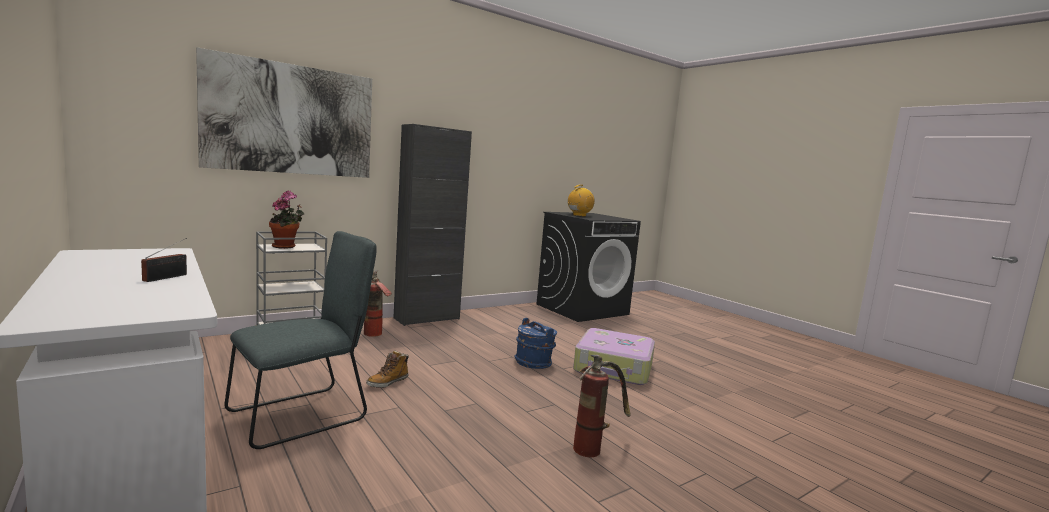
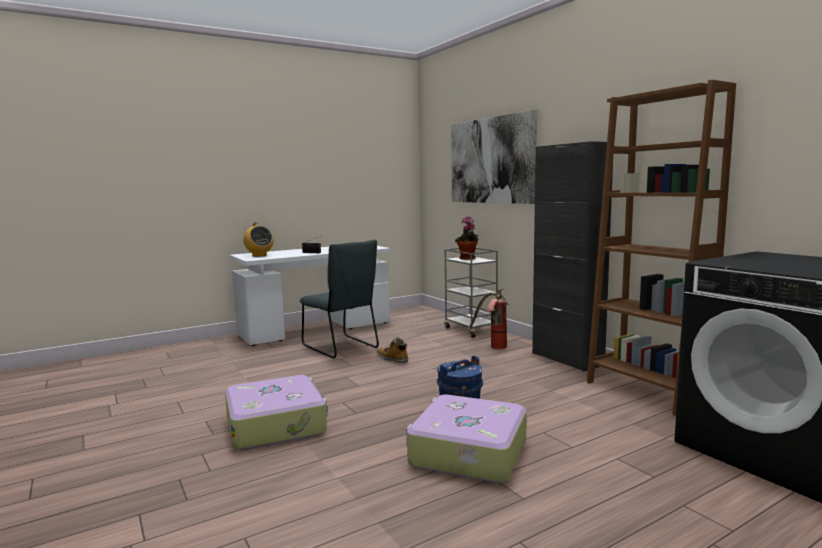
camera: 95 degrees right, 0 degrees up
(503, 313) = (646, 391): none -> brown bookcase
(579, 215) = (761, 259): radio -> radio (259, 255)
(593, 445) = (277, 424): fire extinguisher -> suitcase

